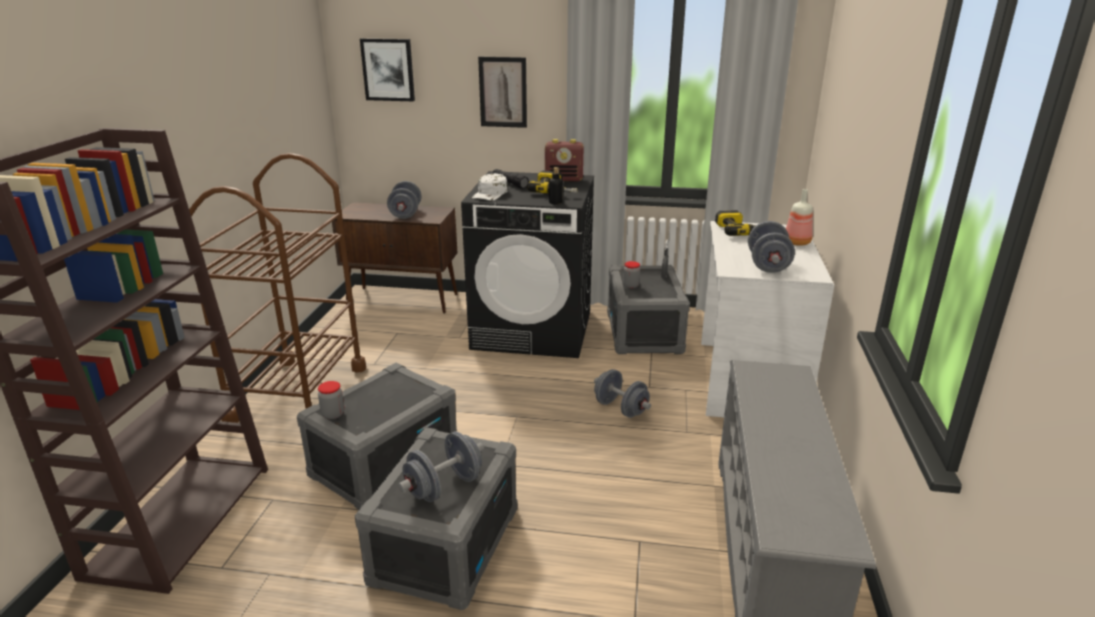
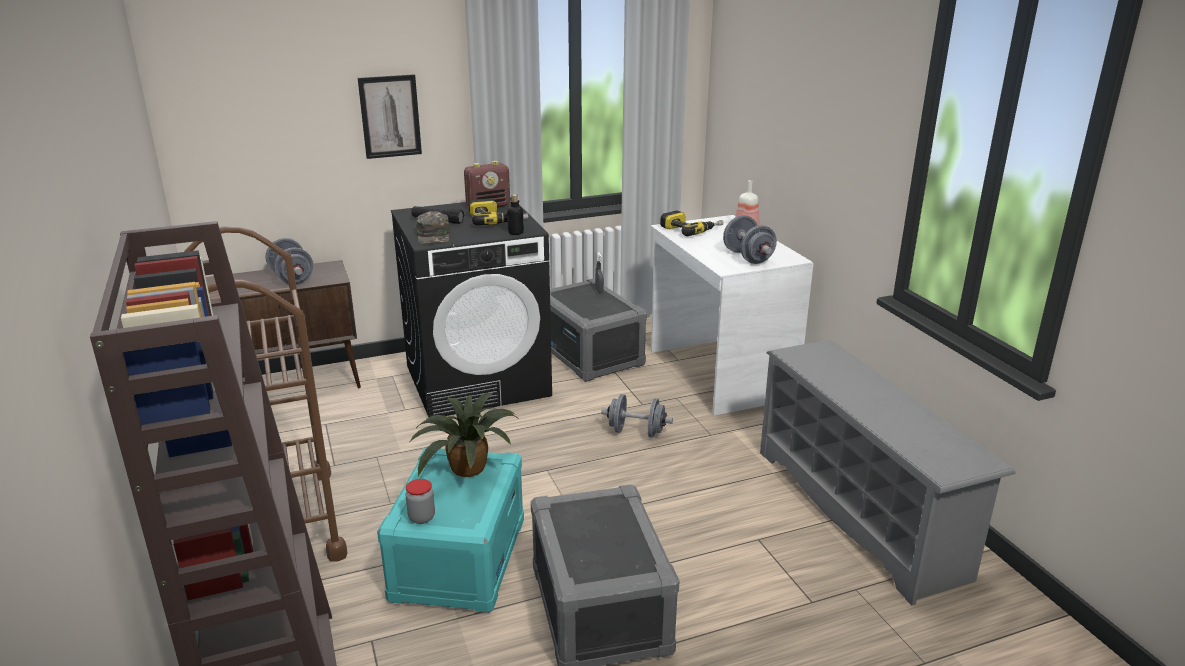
camera: 30 degrees left, 0 degrees up
(385, 462) = (458, 559): grey storage box -> turquoise storage box
(388, 69) = (239, 103): picture -> none
(403, 389) = (467, 470): none -> potted plant
(444, 487) = (615, 543): grey dumbbell -> none
(490, 194) = (434, 236): white cap -> green cap
(631, 285) = (578, 307): jar -> none

